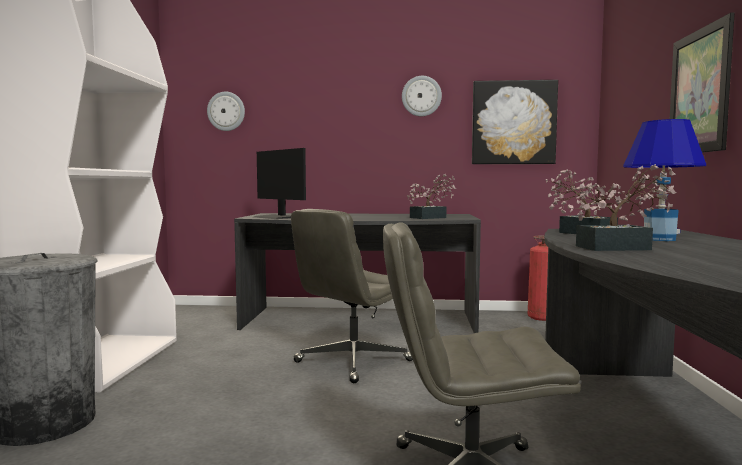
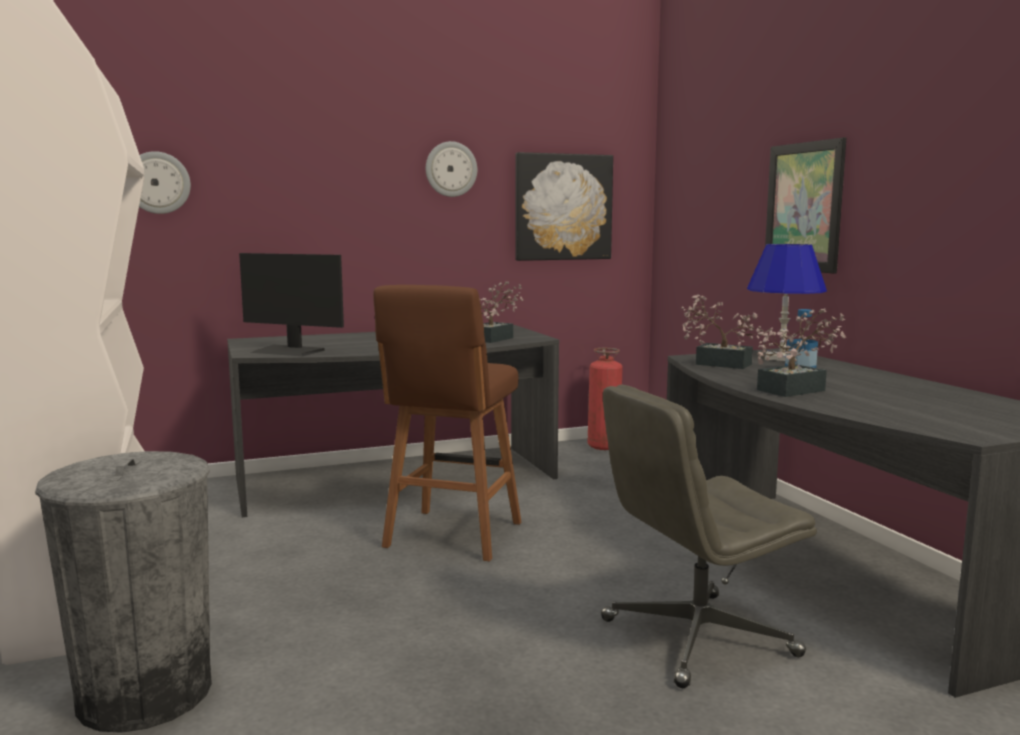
camera: 25 degrees left, 5 degrees up
(352, 362) = (451, 536): grey office chair -> brown stool

